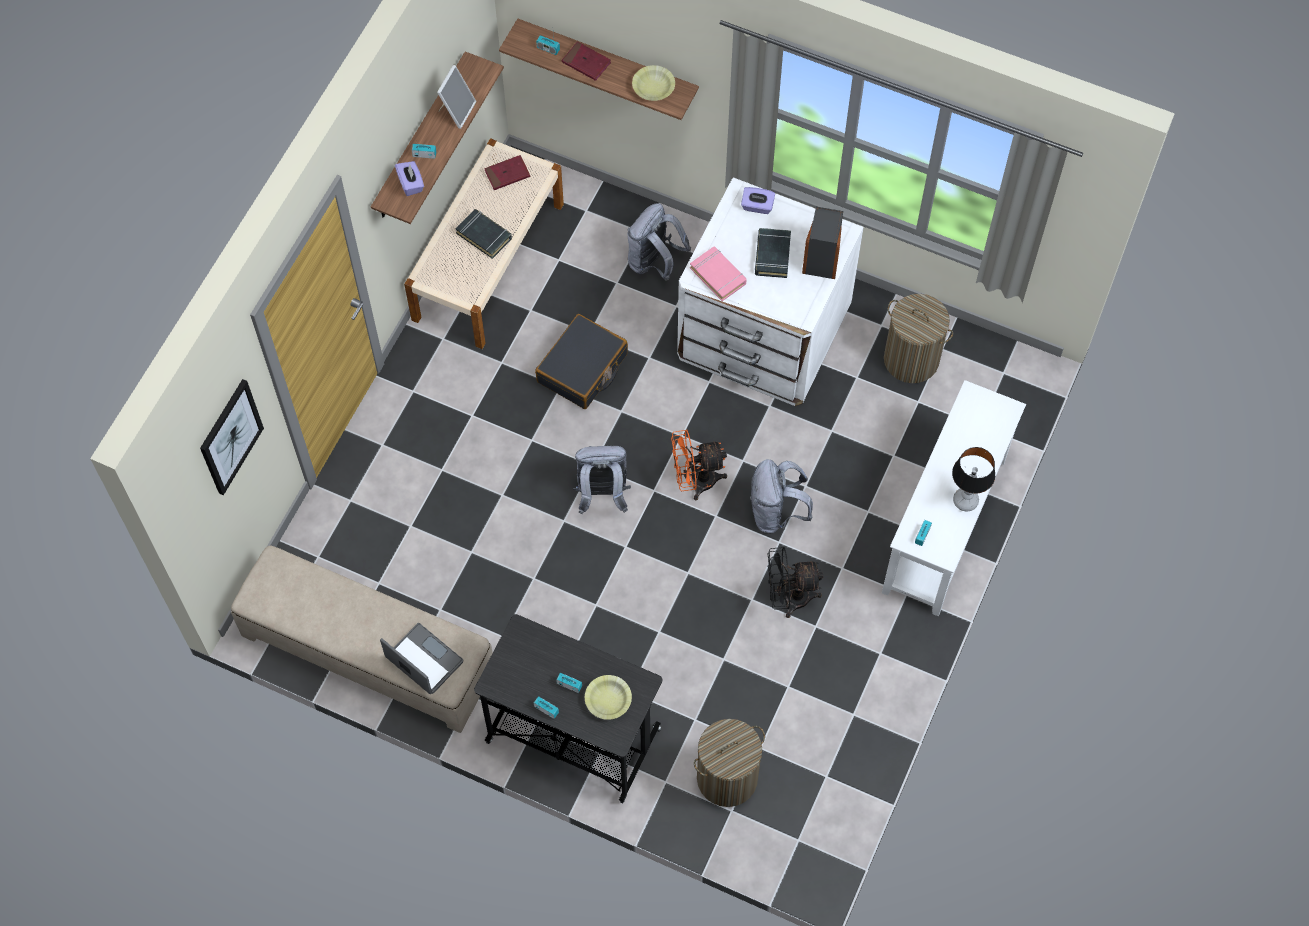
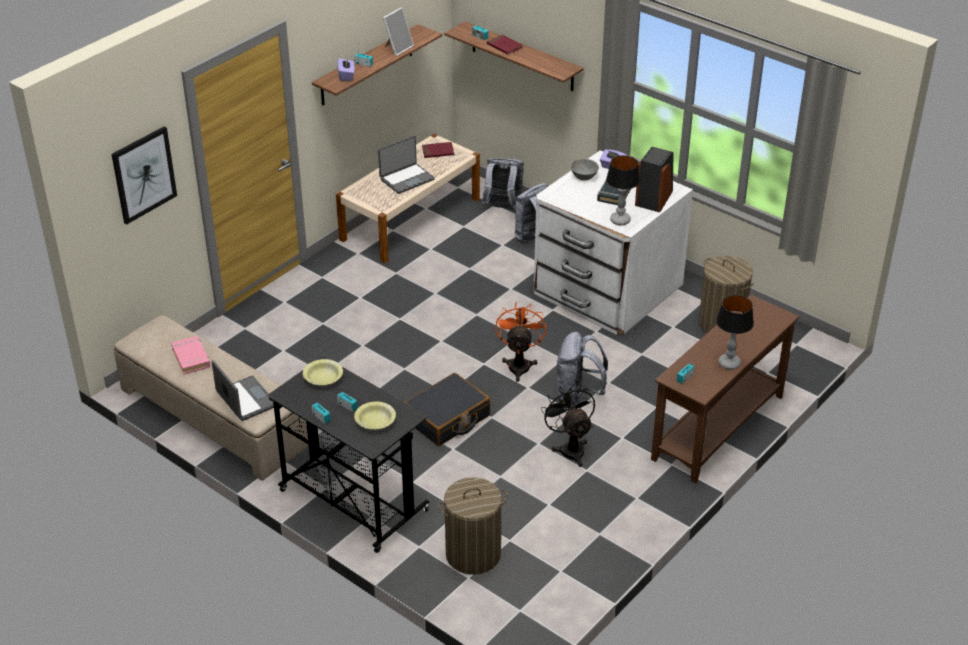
camera: 15 degrees right, 25 degrees down
(484, 235) = (406, 179): black book -> laptop
(582, 368) = (456, 286): black suitcase -> black suitcase (447, 418)
(602, 495) = (441, 359): grey backpack -> grey backpack (503, 209)
(653, 87) = (549, 64): yellow bowl -> yellow bowl (323, 377)
(695, 481) = (519, 364): orange fan -> orange fan turned 90 degrees clockwise
(718, 275) = (568, 197): pink book -> pink book (191, 358)
(727, 234) = (584, 177): none -> grey bowl
(789, 598) = (570, 448): black fan -> black fan turned 60 degrees clockwise
(791, 305) = (619, 220): none -> table lamp
(944, 527) = (718, 428): white console table -> brown console table

